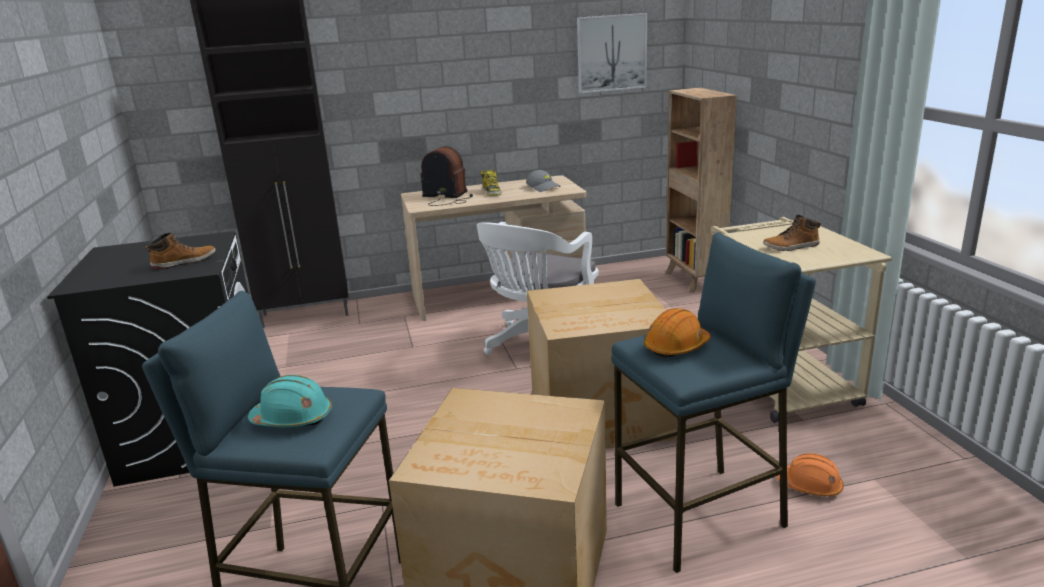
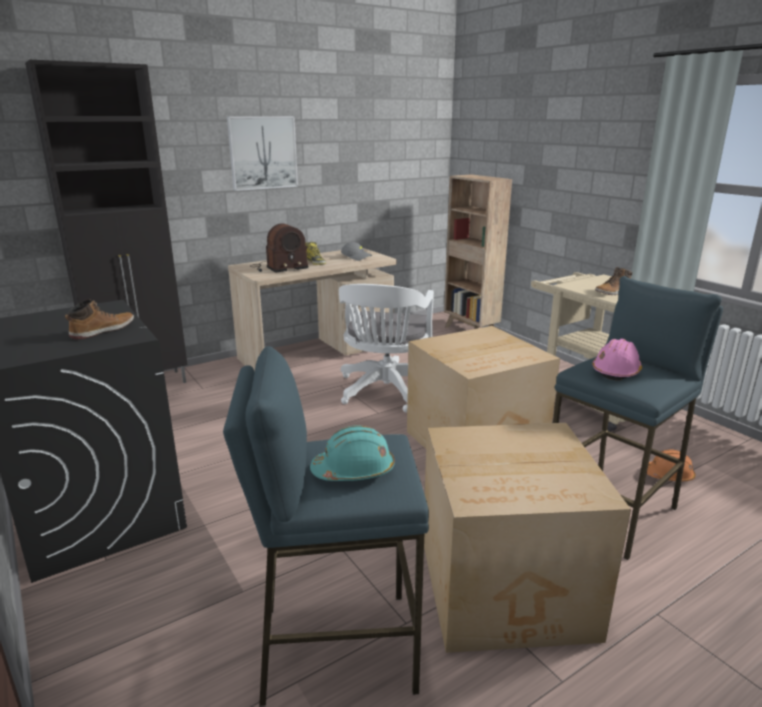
camera: 20 degrees left, 0 degrees up
(447, 198) = (278, 268): radio -> radio turned 150 degrees clockwise
(611, 53) = (398, 144): picture -> picture (263, 153)
(676, 347) = (616, 371): orange hard hat -> pink hard hat

